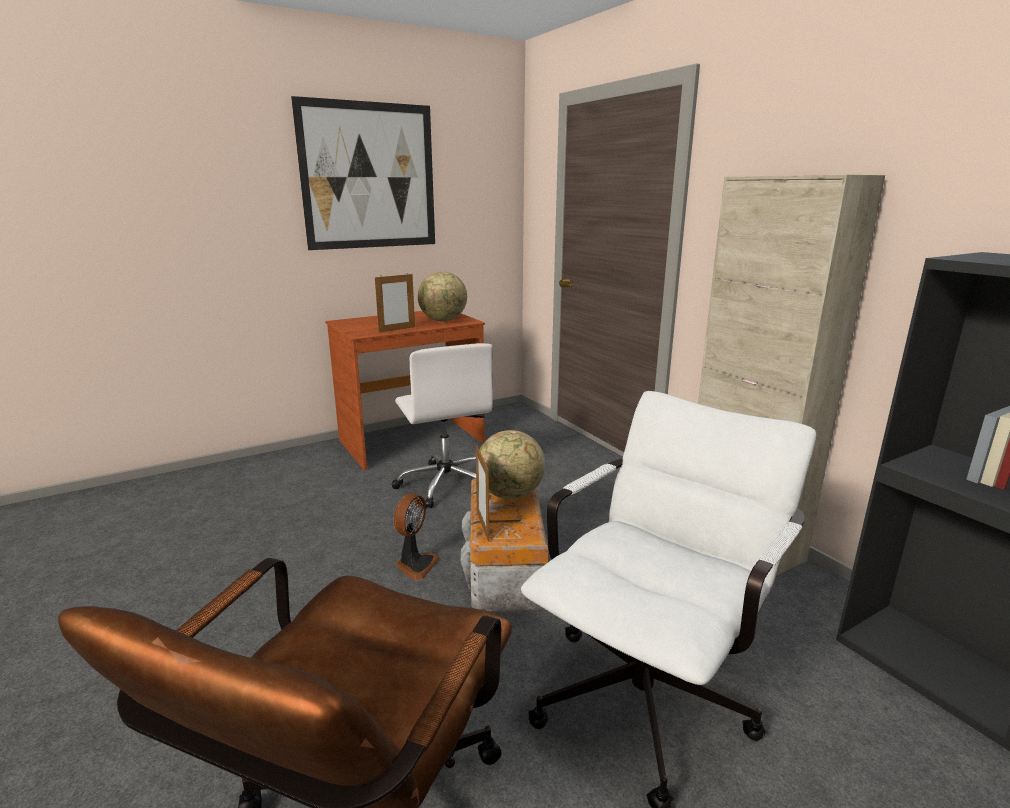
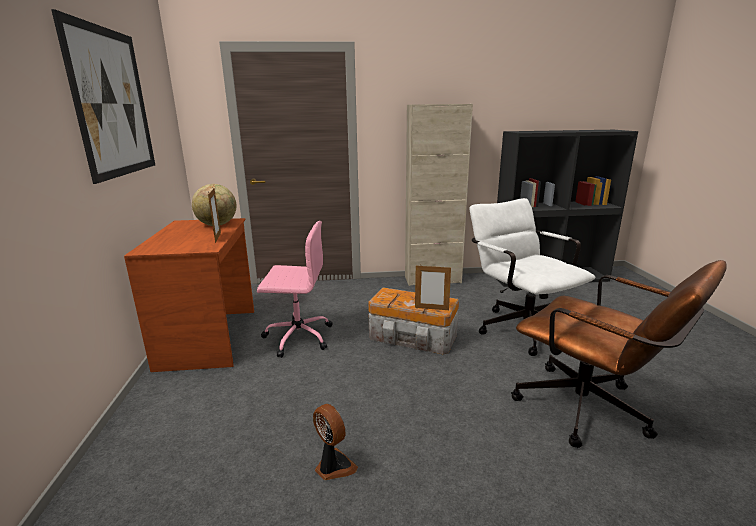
camera: 65 degrees left, 0 degrees up
(415, 564) = (389, 365): fan -> fan (333, 466)
(445, 483) = (297, 337): white office chair -> pink office chair
(510, 495) = (403, 296): globe -> none

